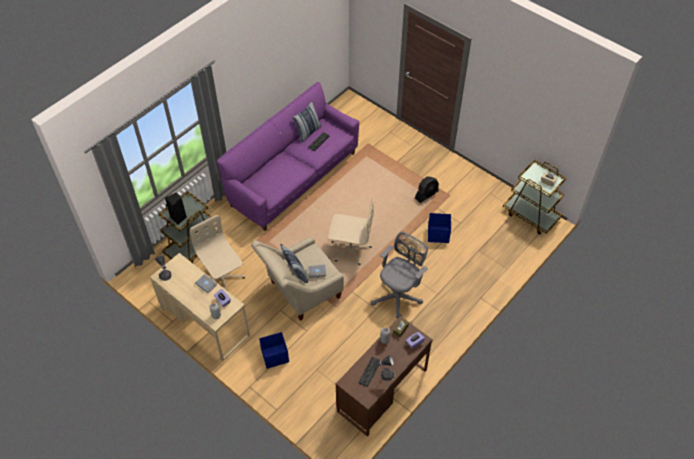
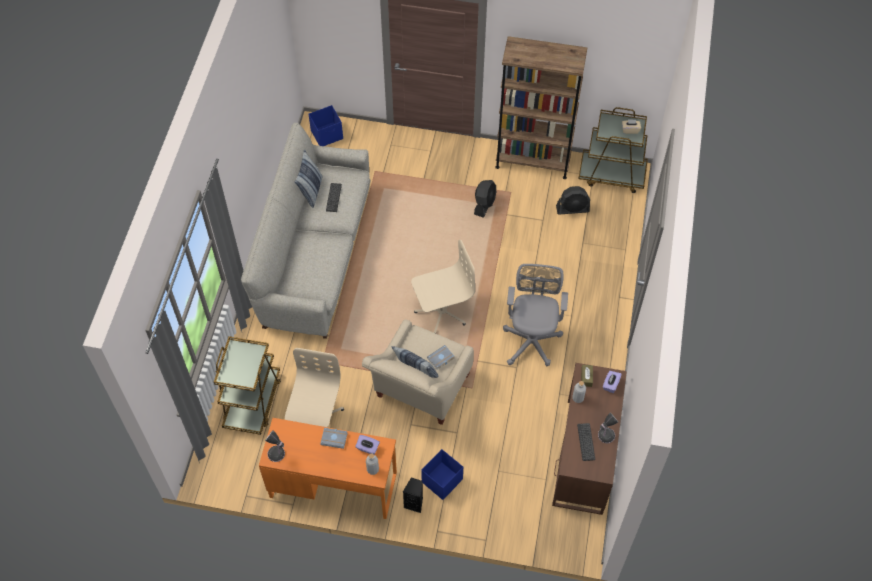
camera: 30 degrees left, 5 degrees up
(179, 218) = (242, 375): black speaker -> black speaker (414, 503)
(205, 322) = (333, 484): beige desk -> orange desk
(223, 277) = (316, 420): beige office chair -> beige office chair turned 75 degrees clockwise
(293, 178) = (316, 256): purple sofa -> grey sofa
(438, 235) = (528, 246): blue storage box -> blue storage box (327, 135)
(479, 182) = (533, 161): none -> brown bookcase
(486, 225) = (572, 209): none -> black fan

